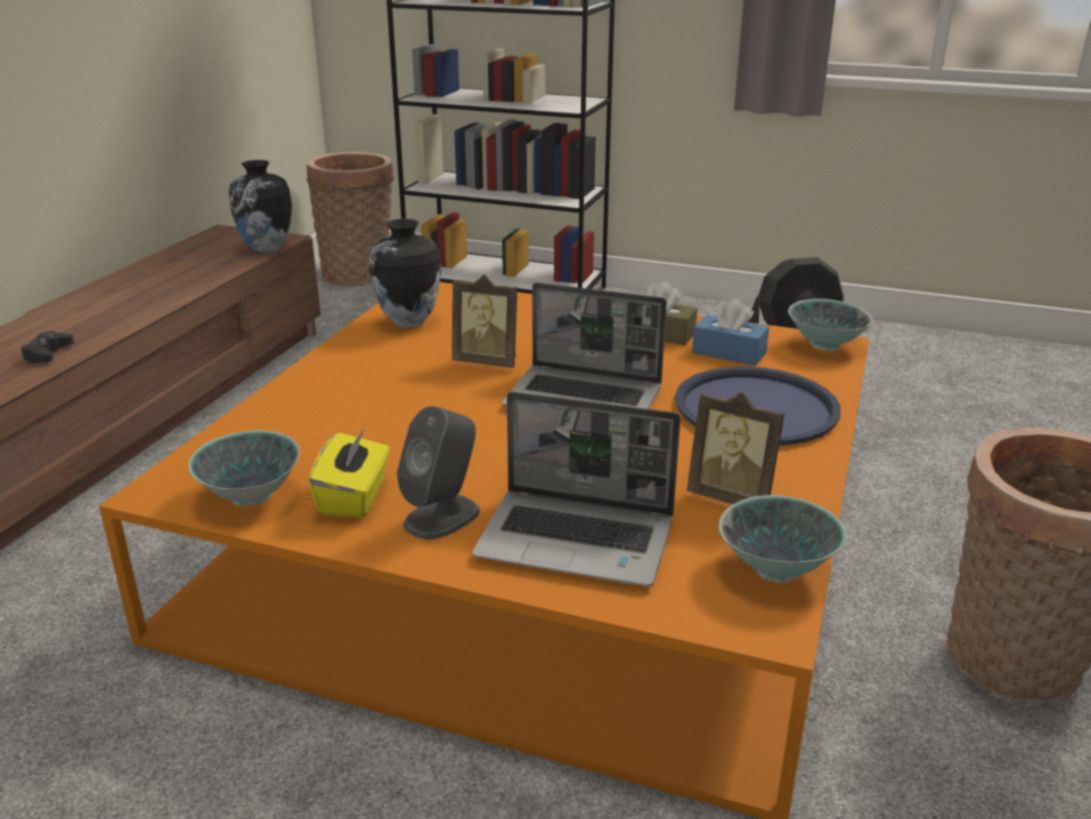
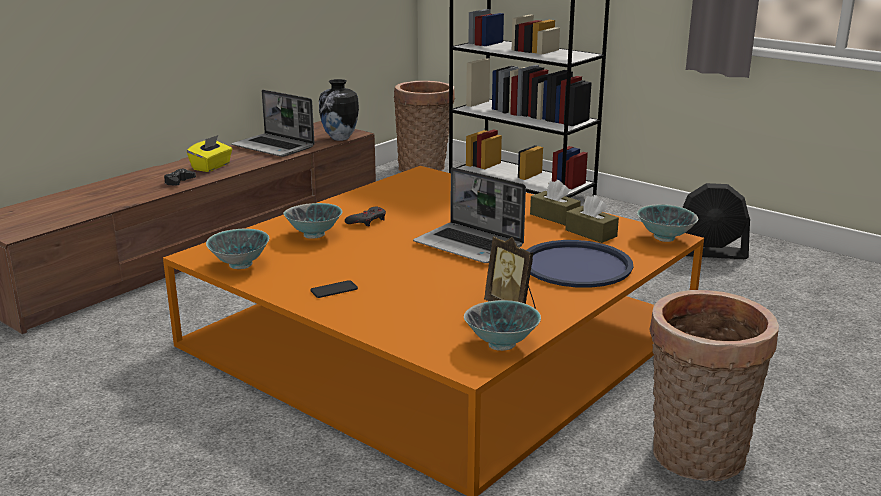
camera: 20 degrees right, 5 degrees down
(338, 418) = (314, 235): none -> bowl
(354, 498) = (293, 274): yellow tissue box -> yellow tissue box (211, 167)
(403, 379) = (367, 220): none -> grey game controller
(408, 322) = (396, 190): vase -> none
(442, 516) = (334, 290): grey speaker -> phone
(487, 361) = (427, 217): picture frame -> none
(578, 539) = (400, 312): laptop -> laptop (274, 147)
(729, 353) = (591, 233): blue tissue box -> brown tissue box

